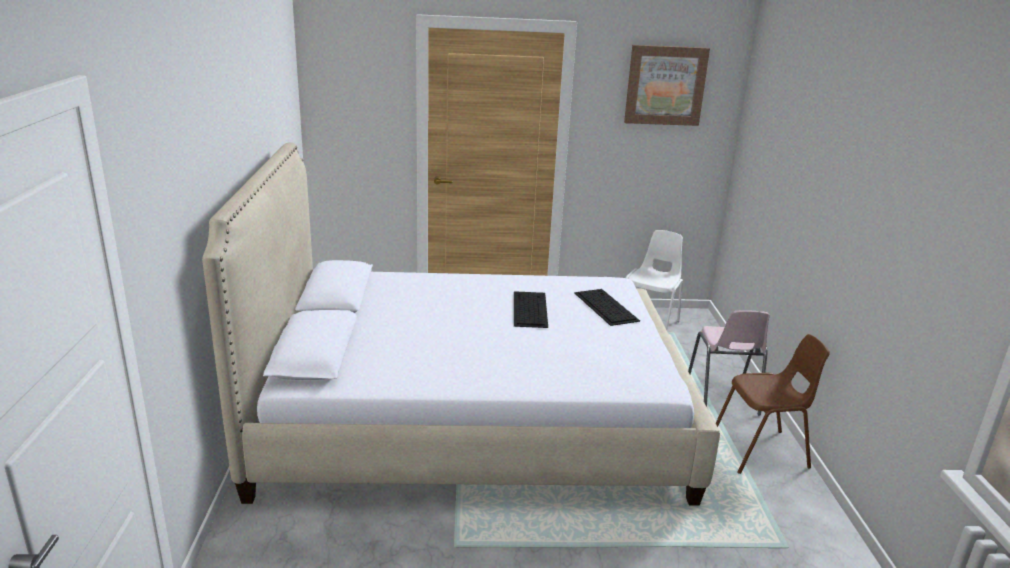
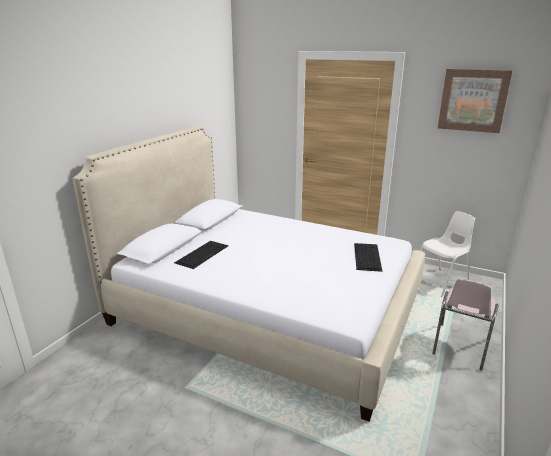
camera: 30 degrees right, 0 degrees up
(529, 308) = (312, 247): keyboard -> keyboard (202, 253)
(761, 451) = (458, 398): brown chair -> none

